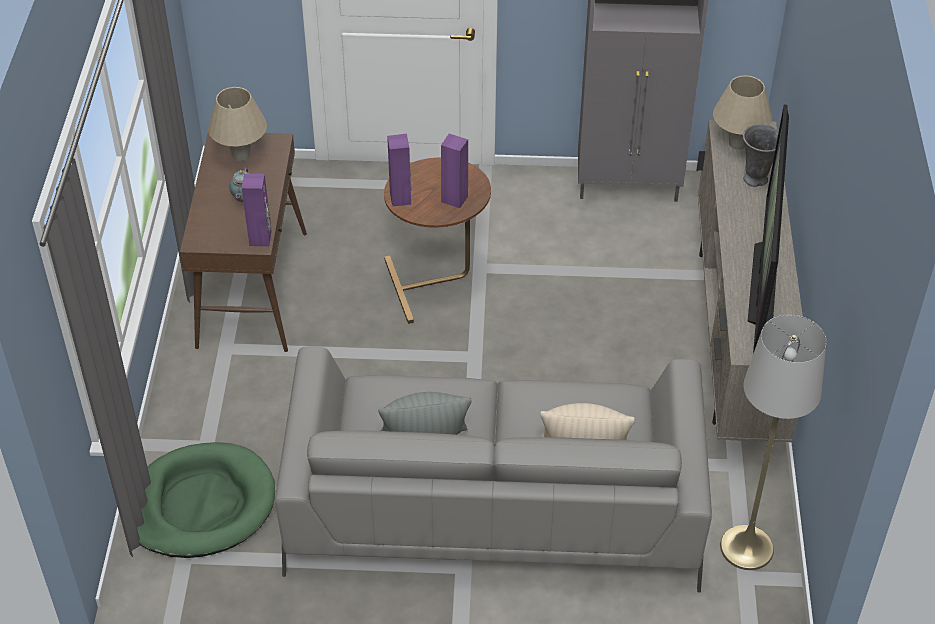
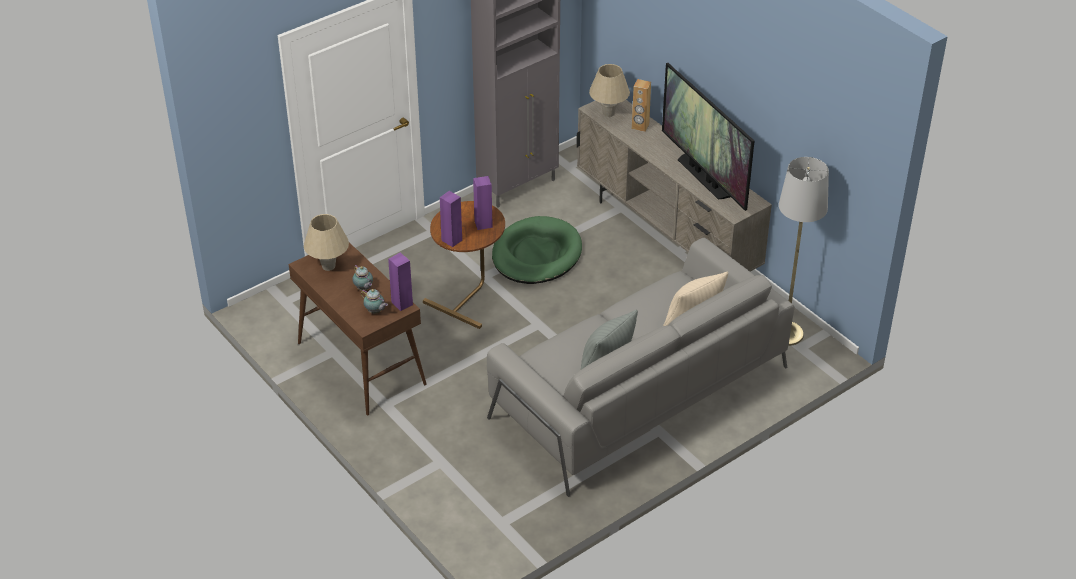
camera: 40 degrees left, 5 degrees down
(200, 505) = (477, 492): green dog bed -> green dog bed (536, 254)
(224, 231) = (375, 312): none -> teapot
(756, 180) = (640, 126): grey vase -> brown speaker

